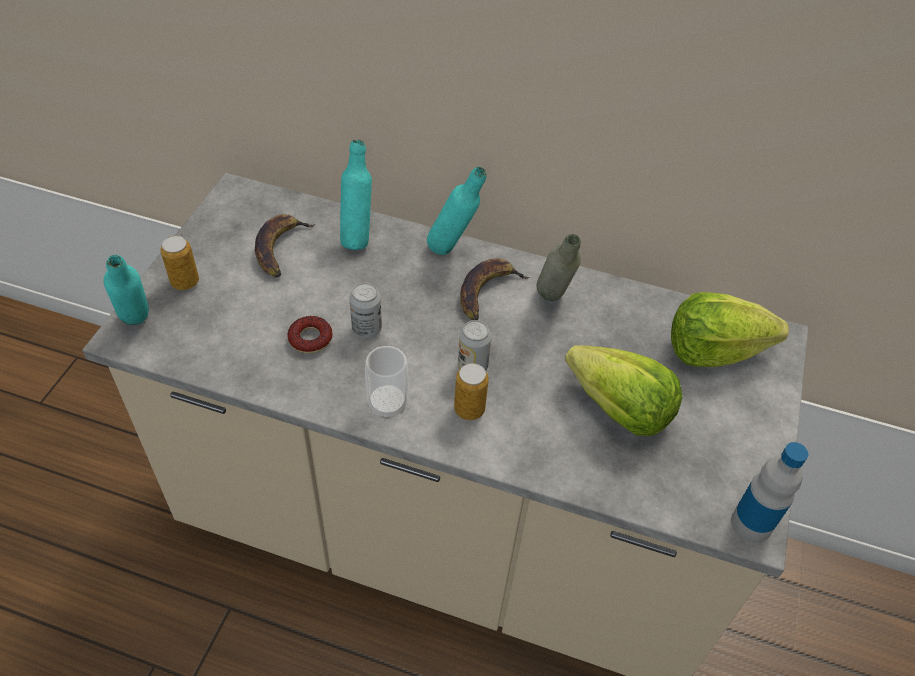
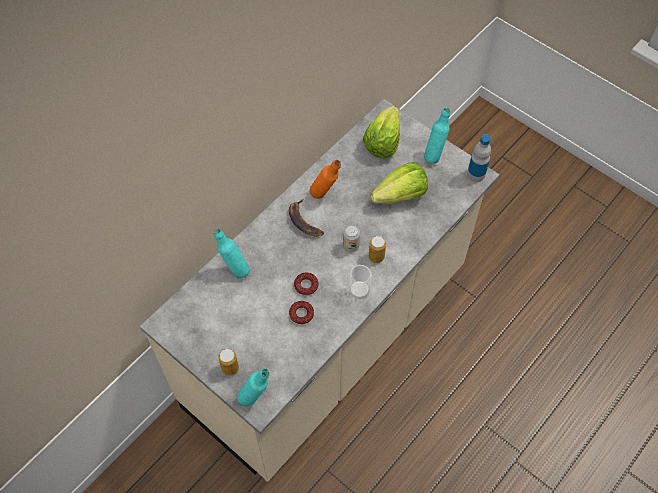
camera: 65 degrees left, 10 degrees up
(280, 248) = (224, 311): banana -> none
(367, 329) = (306, 285): can -> donut
(453, 250) = (266, 226): turquoise bottle -> turquoise bottle (434, 155)
(552, 303) = (325, 195): grey bottle -> orange bottle

